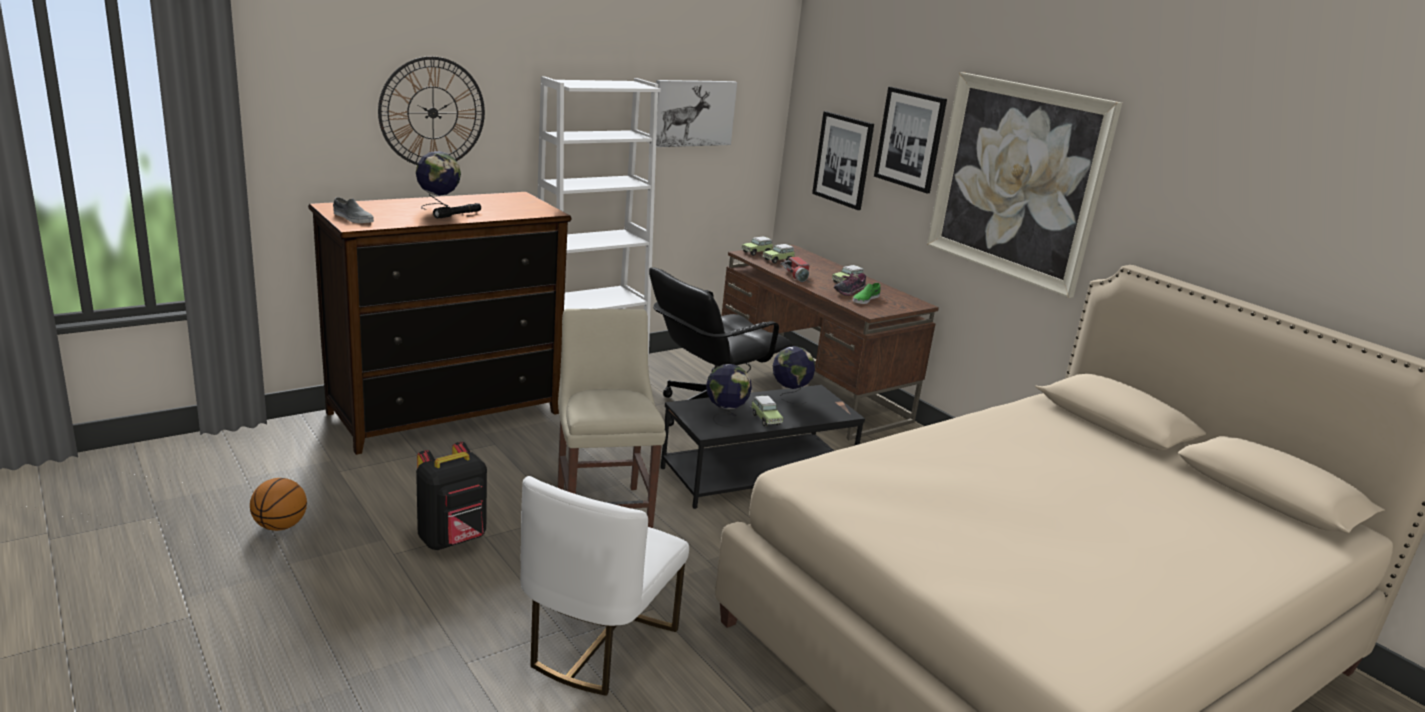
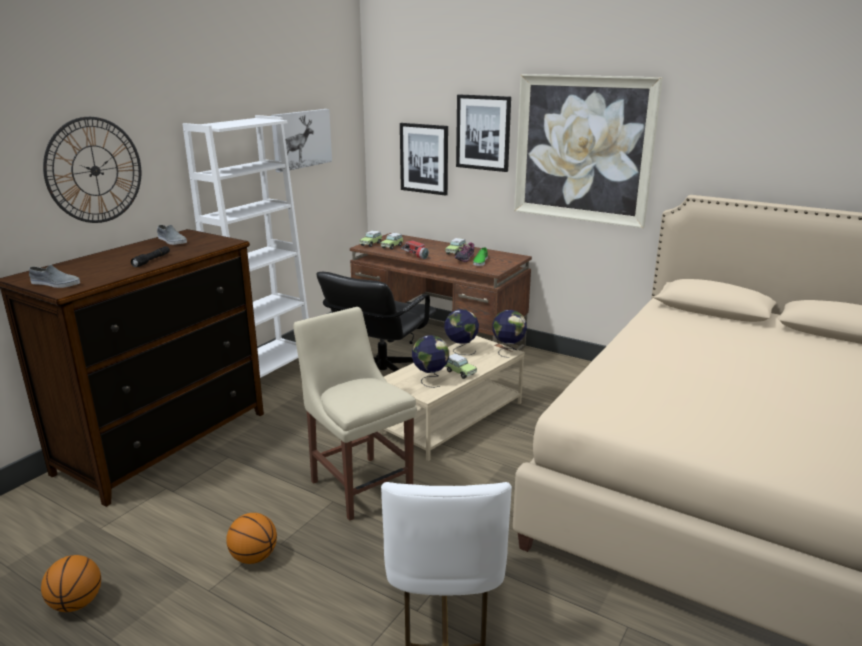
camera: 20 degrees left, 0 degrees up
(438, 206) = (125, 256): globe -> globe (508, 351)
(453, 540) = (254, 557): black backpack -> basketball
(497, 200) = (172, 241): none -> grey shoe
(757, 474) = (452, 418): black coffee table -> beige coffee table

